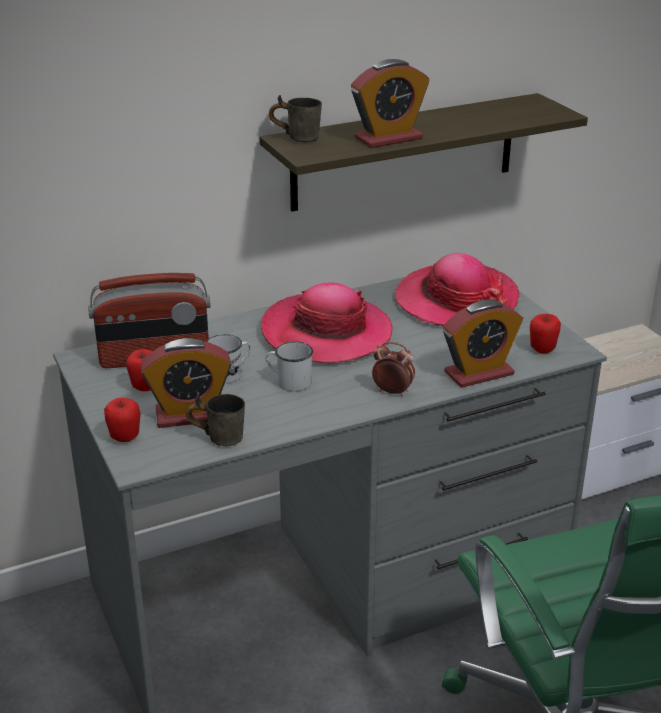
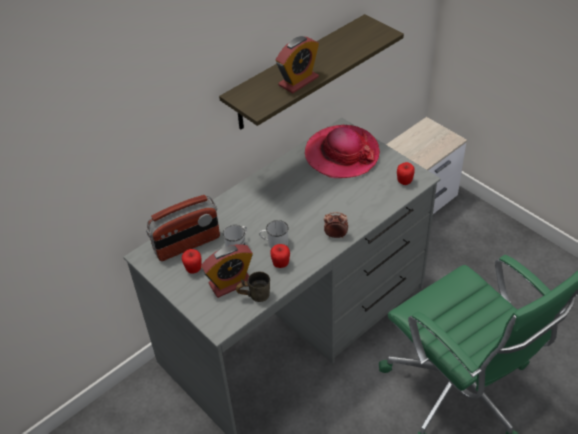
camera: 15 degrees left, 15 degrees up
(125, 438) = (202, 310): apple -> apple (281, 264)
(297, 137) = (243, 92): grey mug -> none
(326, 333) = (279, 199): hat -> none
(479, 373) = (377, 209): alarm clock -> none

